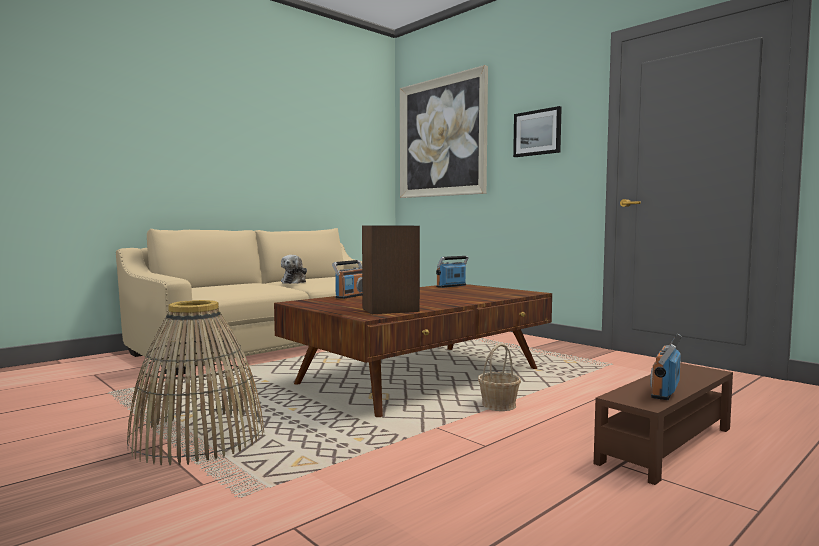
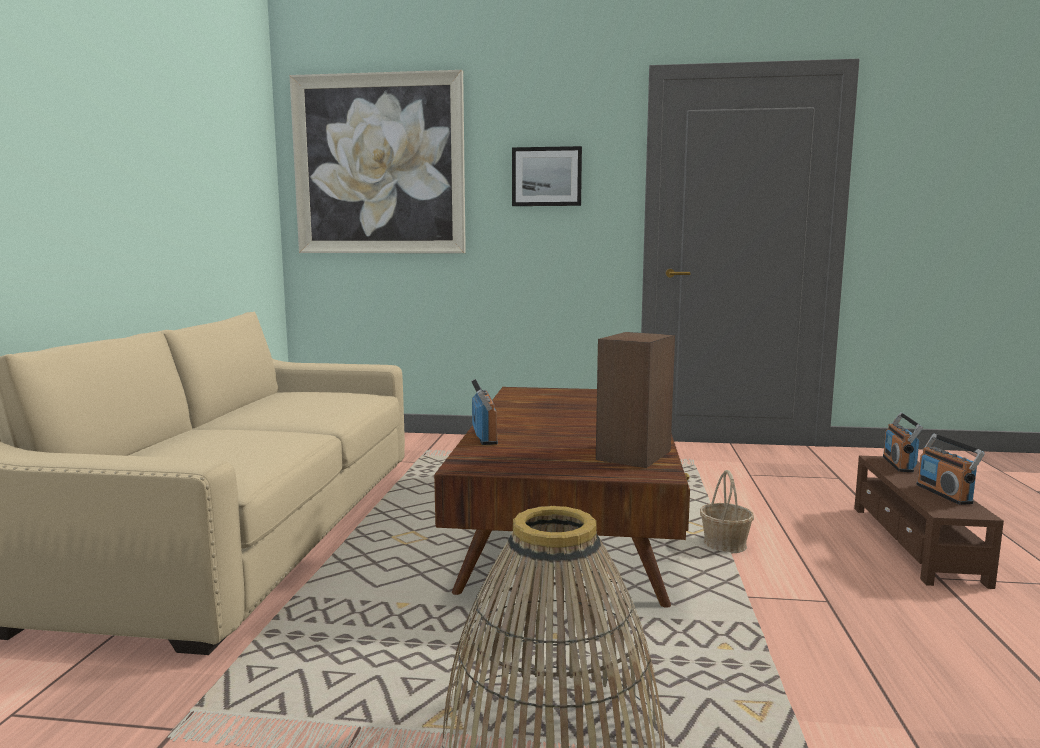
camera: 40 degrees left, 5 degrees up
(294, 282) = (271, 418): plush toy -> none
(451, 286) = (524, 394): radio -> radio (898, 464)

